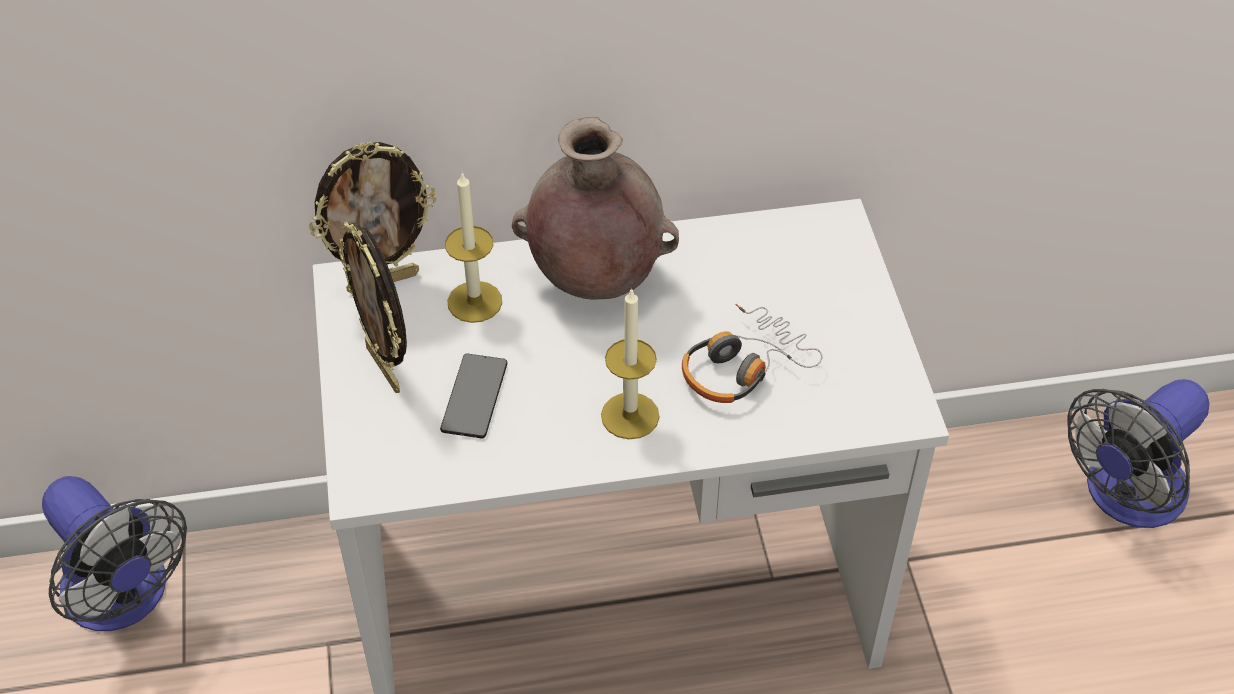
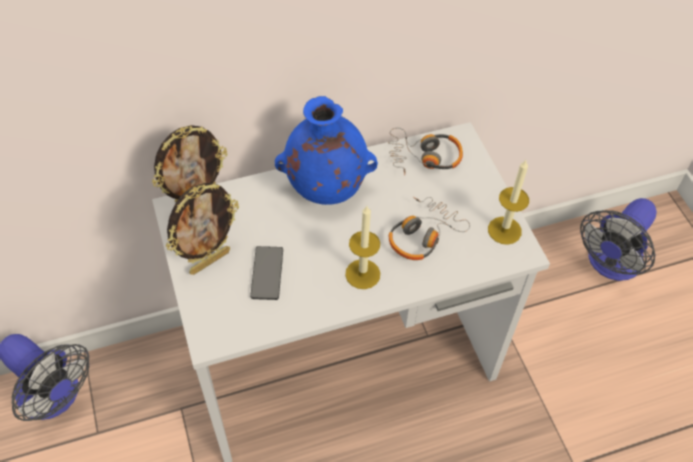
camera: 10 degrees left, 5 degrees up
(386, 368) = (209, 261): picture frame -> picture frame turned 90 degrees counterclockwise
(474, 302) = (256, 212): candle -> candle (504, 230)
(595, 281) = (325, 190): brown vase -> blue vase
(770, 246) = (424, 157): none -> headphones

